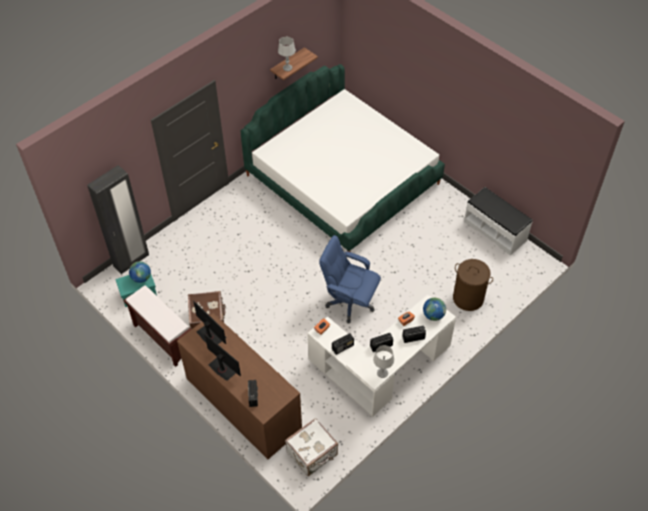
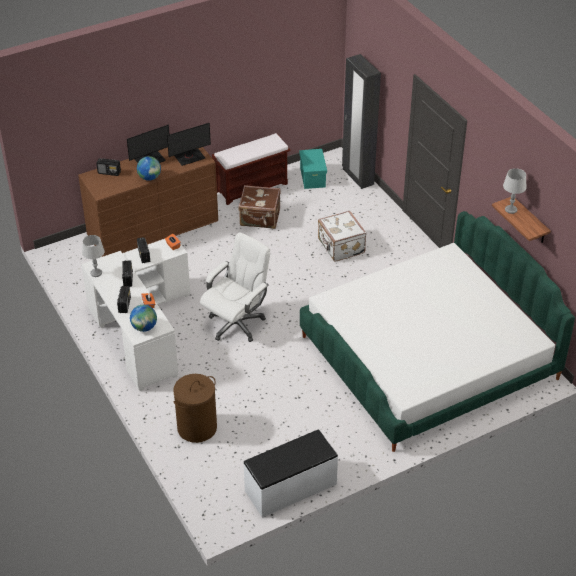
camera: 105 degrees right, 10 degrees down
(141, 278) = (316, 164): globe -> globe (149, 178)
(312, 454) = (75, 262): white suitcase -> white suitcase (340, 247)
(349, 302) = (236, 323): blue office chair -> white office chair

